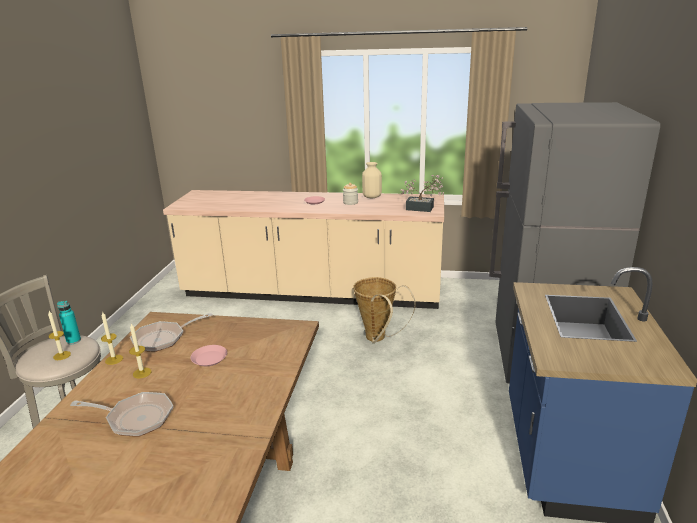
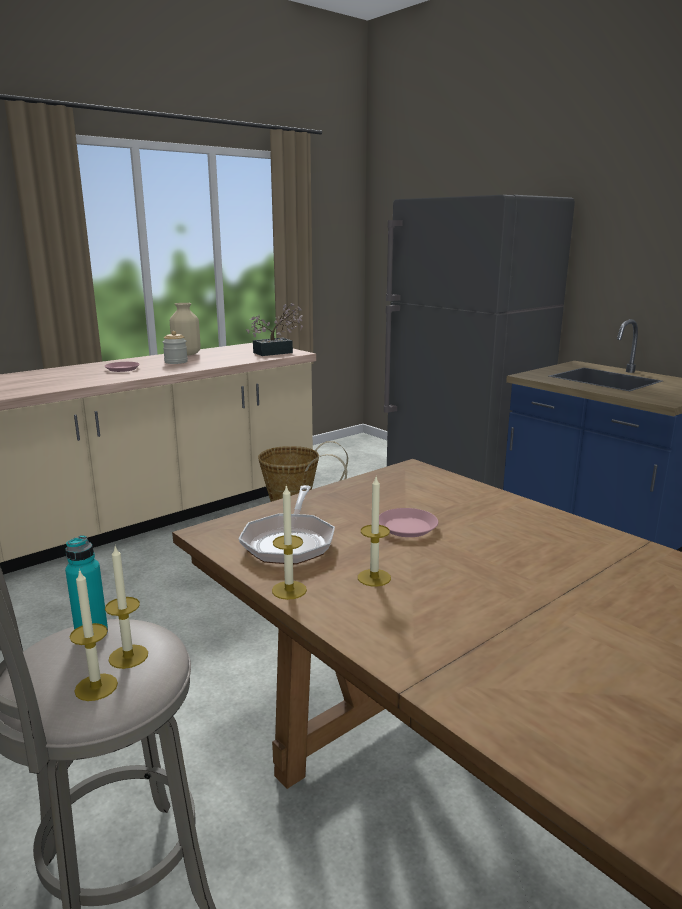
camera: 50 degrees left, 5 degrees down
(39, 360) = (96, 687): none -> candle
(135, 418) = (508, 609): frying pan -> none

